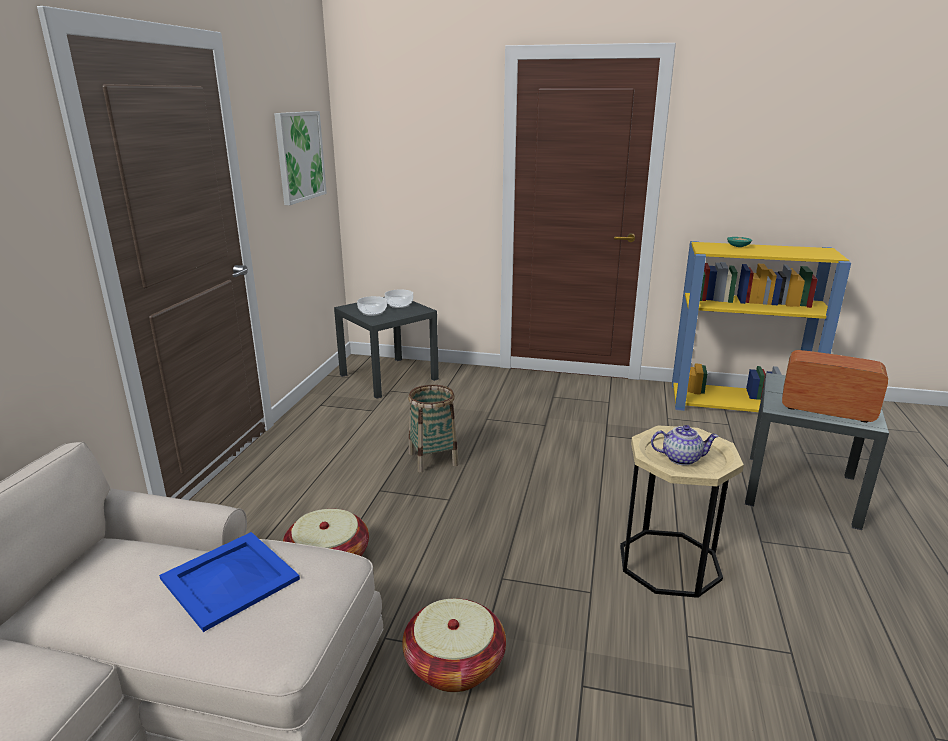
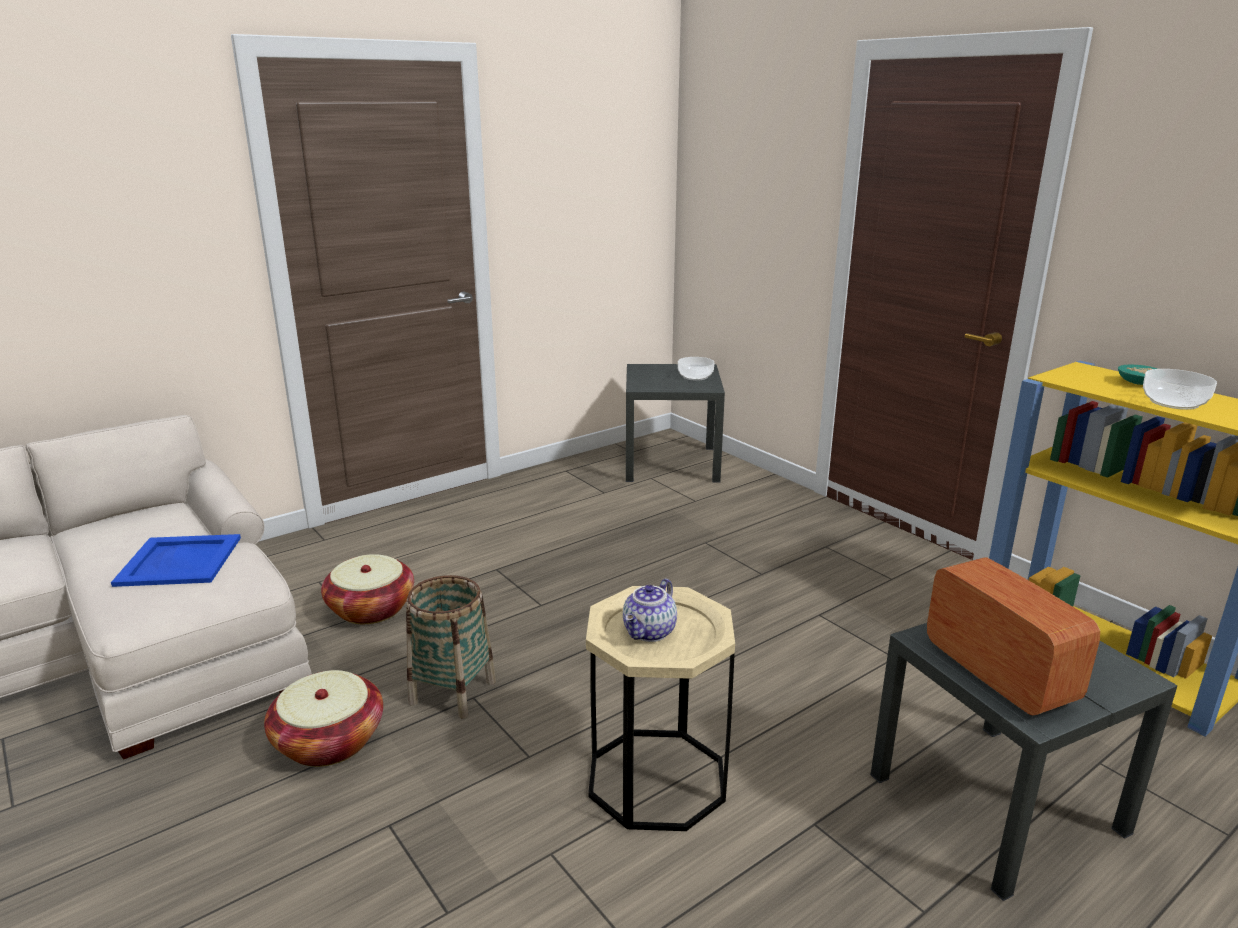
camera: 40 degrees right, 0 degrees up
(299, 156) = (600, 180): picture -> none
(372, 312) = (652, 378): bowl -> bowl (1174, 402)
(433, 459) = (586, 561): basket -> basket (453, 692)
(681, 458) = (650, 632): teapot -> teapot turned 75 degrees clockwise

